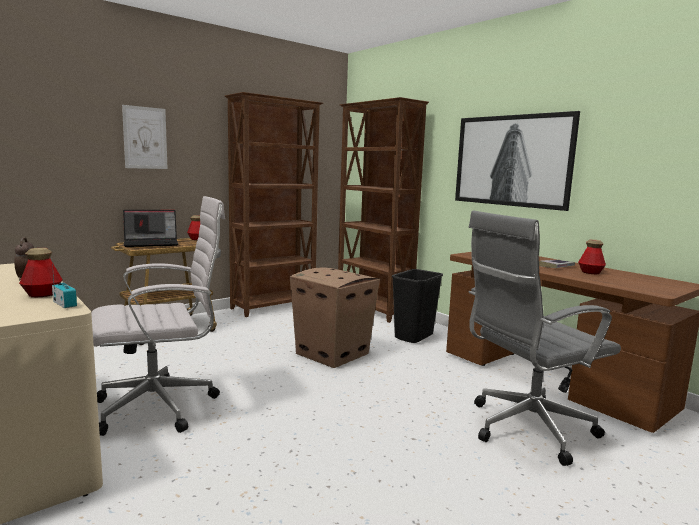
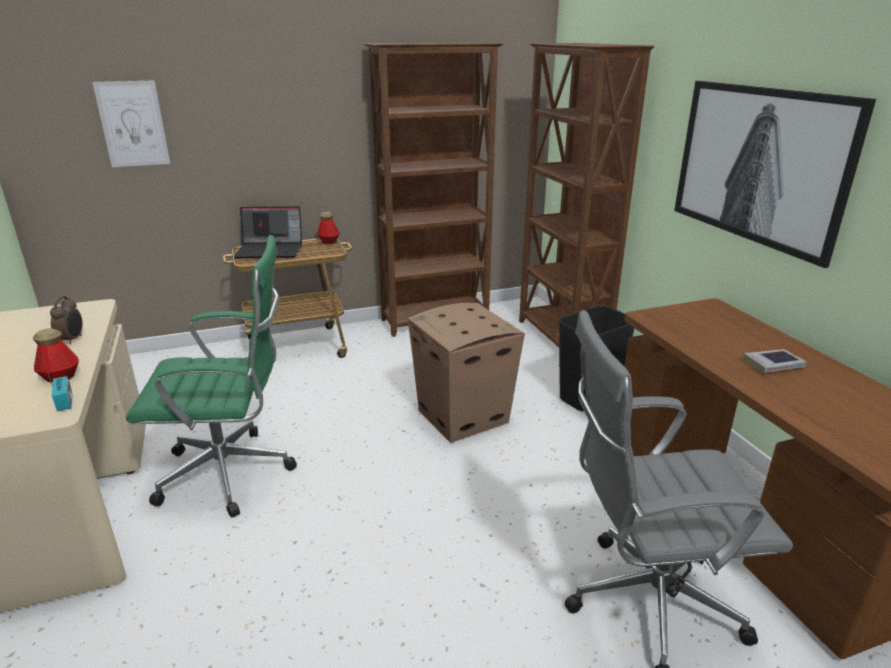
camera: 20 degrees right, 15 degrees up
(145, 138) = (261, 113): picture -> picture (133, 124)
(162, 406) = (232, 473): white office chair -> green office chair
(590, 272) = (819, 390): bottle -> none

